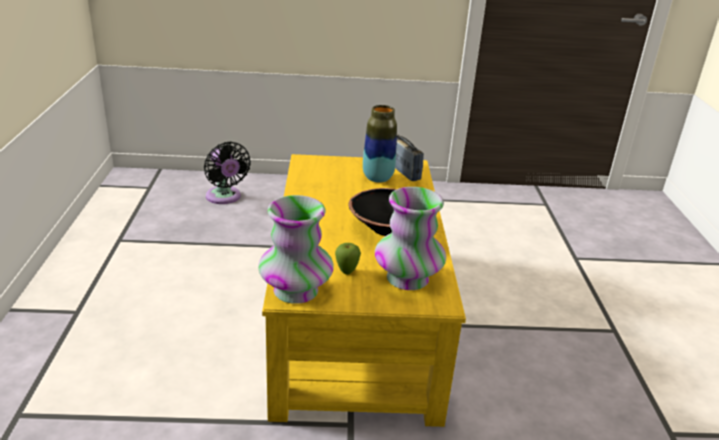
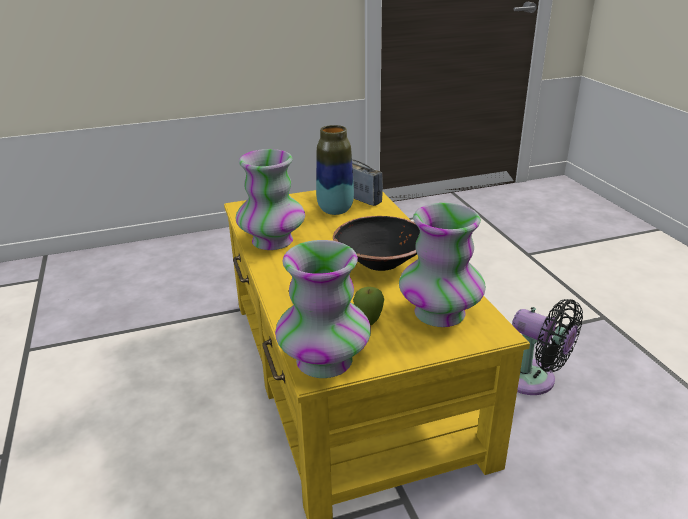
camera: 15 degrees left, 0 degrees up
(224, 197) = (137, 271): black fan -> black fan (533, 380)
(311, 193) = (272, 241): none -> vase

